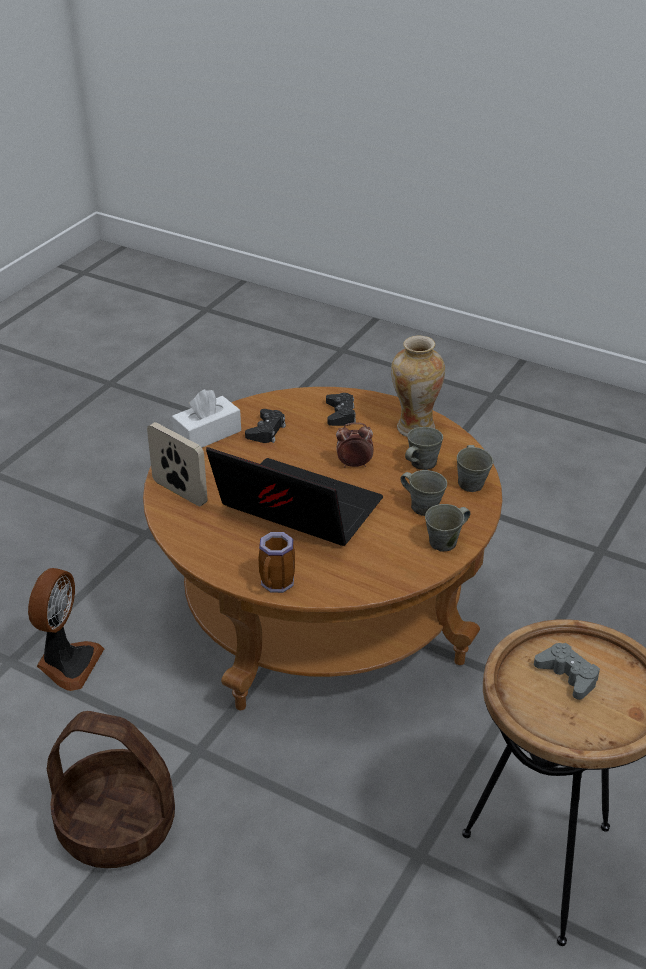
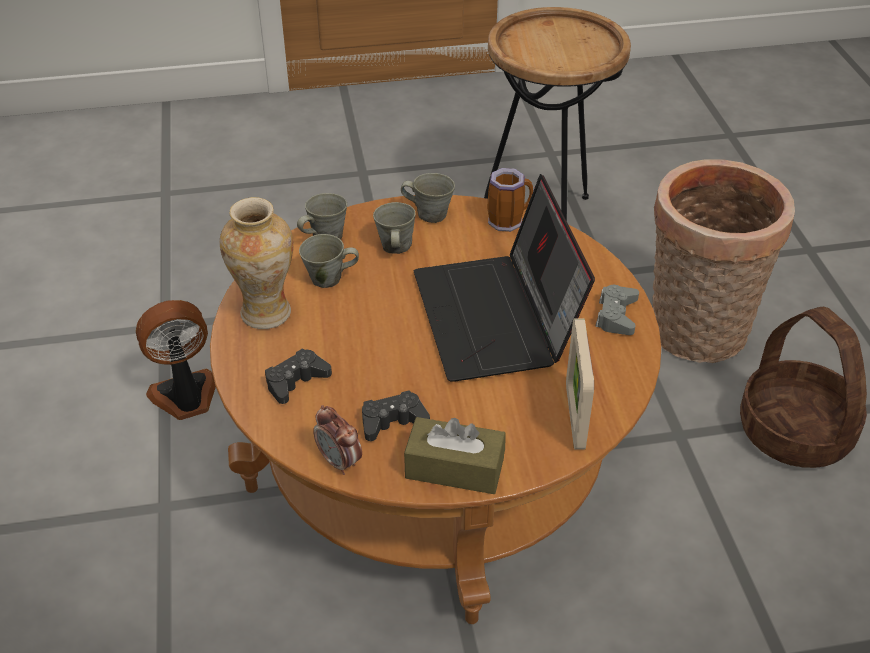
camera: 130 degrees left, 5 degrees up
(67, 663) = (723, 607): fan -> fan (186, 397)
(207, 434) = (454, 468): white tissue box -> brown tissue box
(276, 854) = (695, 335): none -> basket
(277, 585) = (602, 272): mug -> mug (508, 220)
(354, 464) = (380, 321): alarm clock -> alarm clock (339, 462)
(568, 675) = (552, 50): grey game controller -> grey game controller (616, 315)

